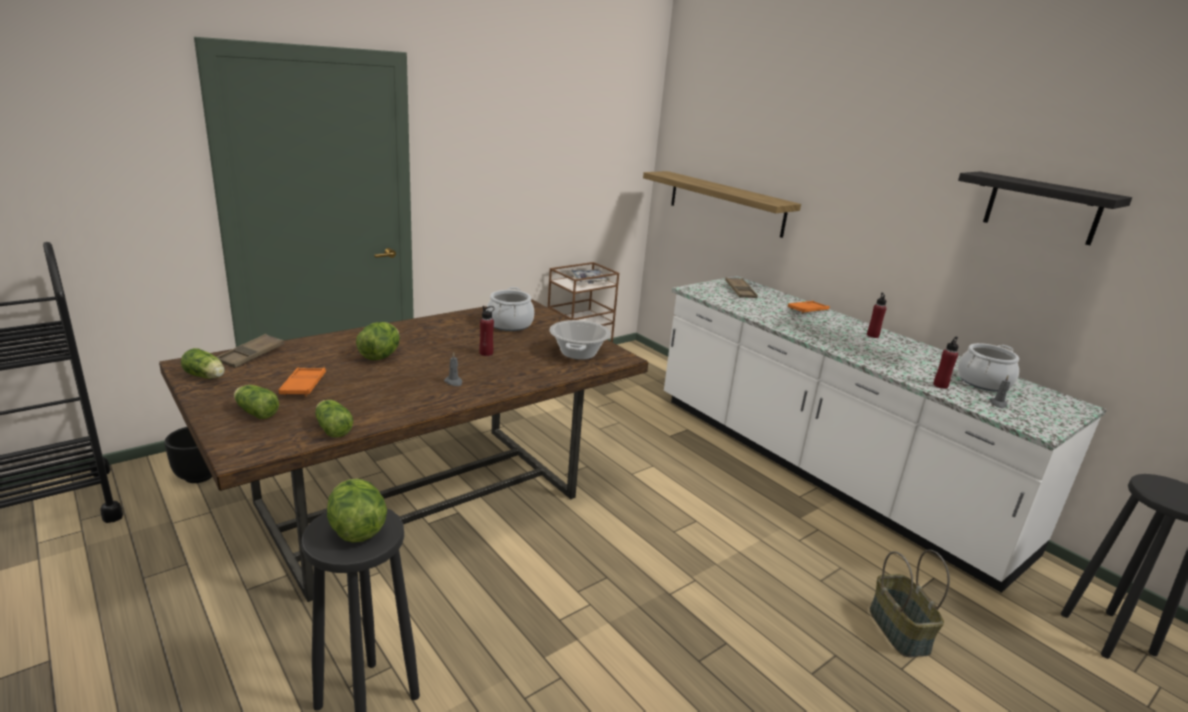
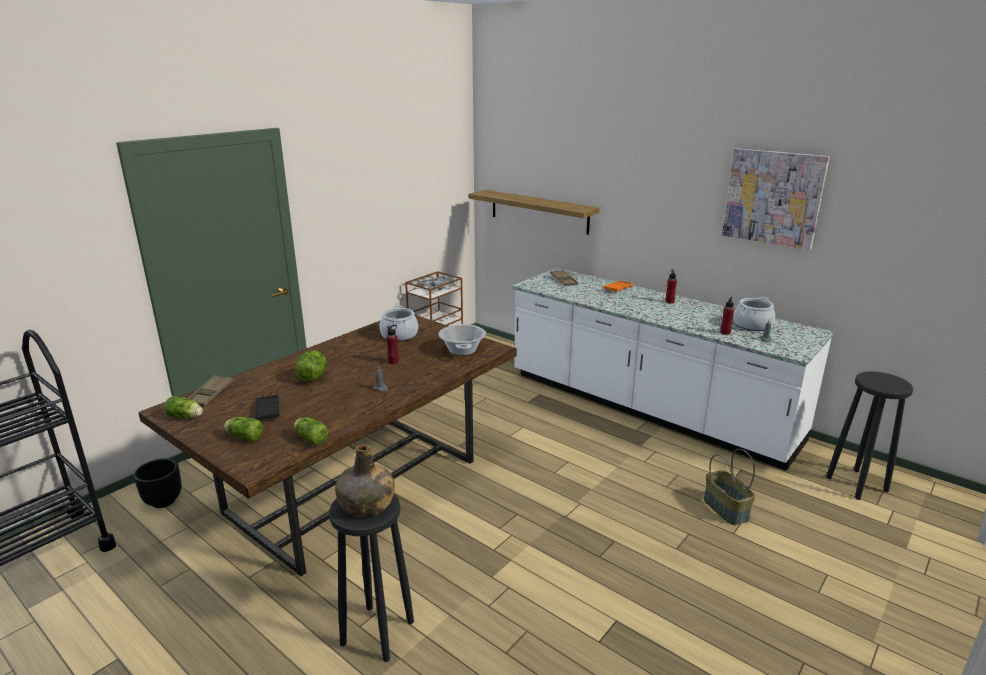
camera: 10 degrees left, 0 degrees up
(303, 385) = (267, 411): orange tray -> black tray
(356, 530) = (366, 505): lettuce -> green bottle
(1042, 208) = (773, 197): black shelf -> picture

